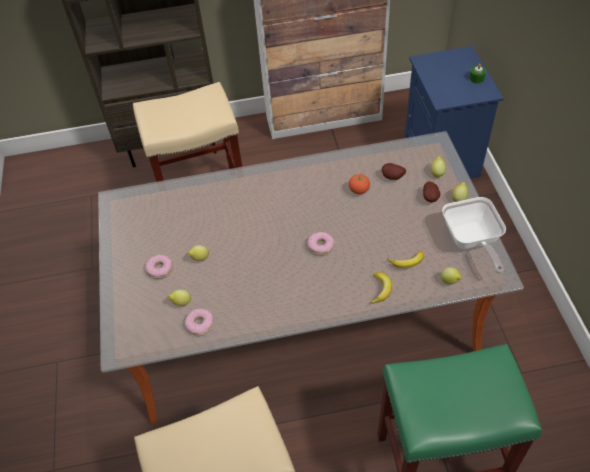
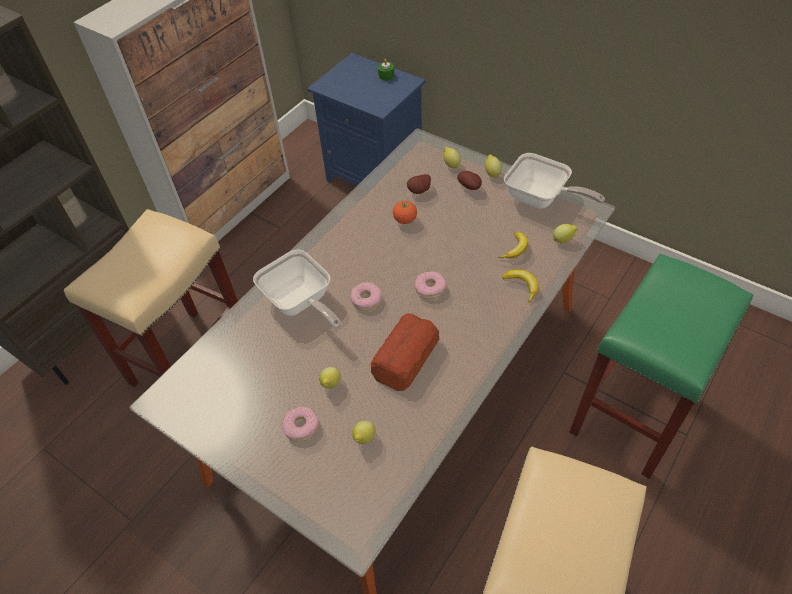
camera: 45 degrees left, 0 degrees up
(200, 324) = (407, 442): donut -> donut (366, 299)
(237, 199) = (300, 303): none -> frying pan
(257, 276) = (406, 356): none -> bread

